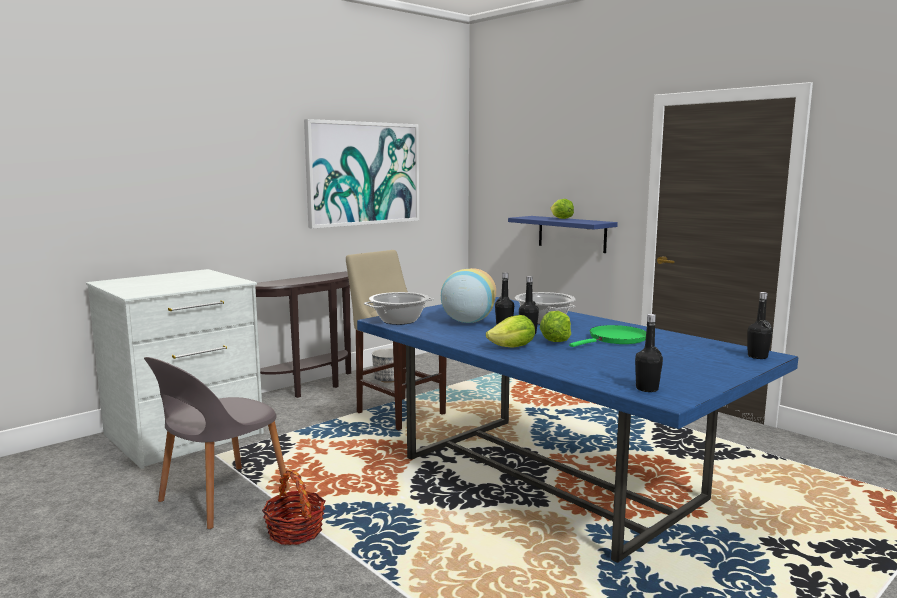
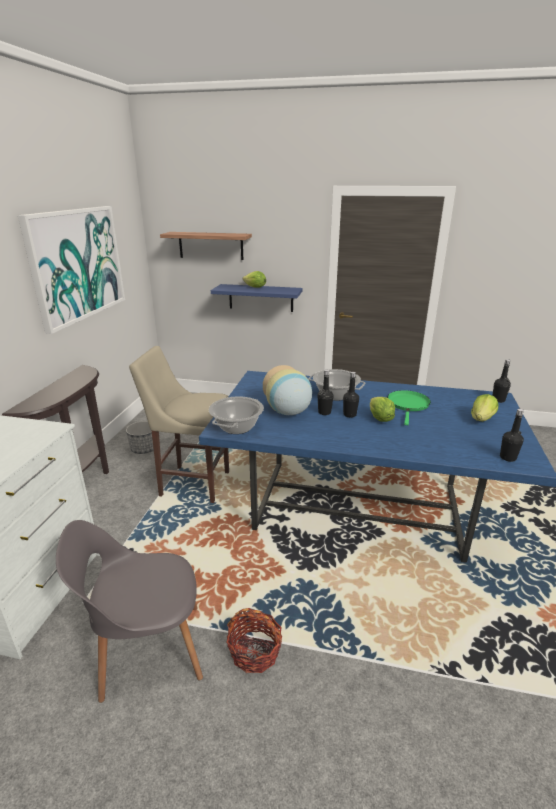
camera: 35 degrees left, 15 degrees up
(221, 497) = (148, 650): grey chair -> grey chair turned 75 degrees clockwise
(513, 347) = (368, 437): lettuce -> lettuce (482, 419)
(526, 171) = (211, 245): none -> shelf

